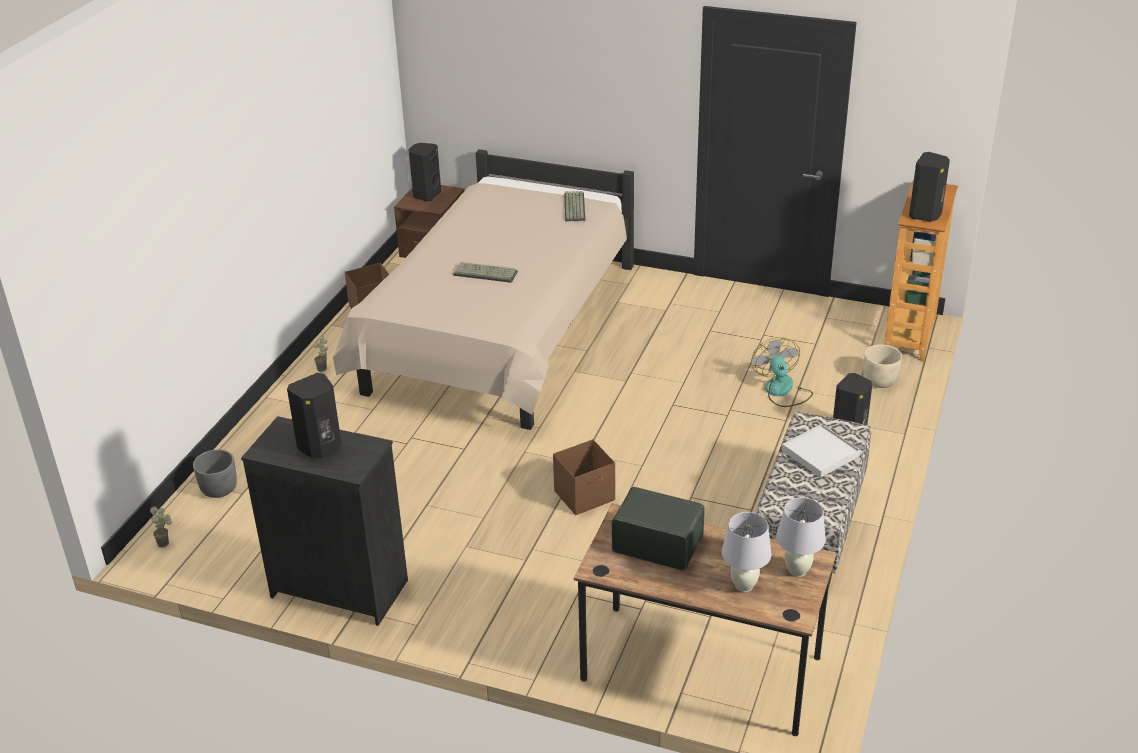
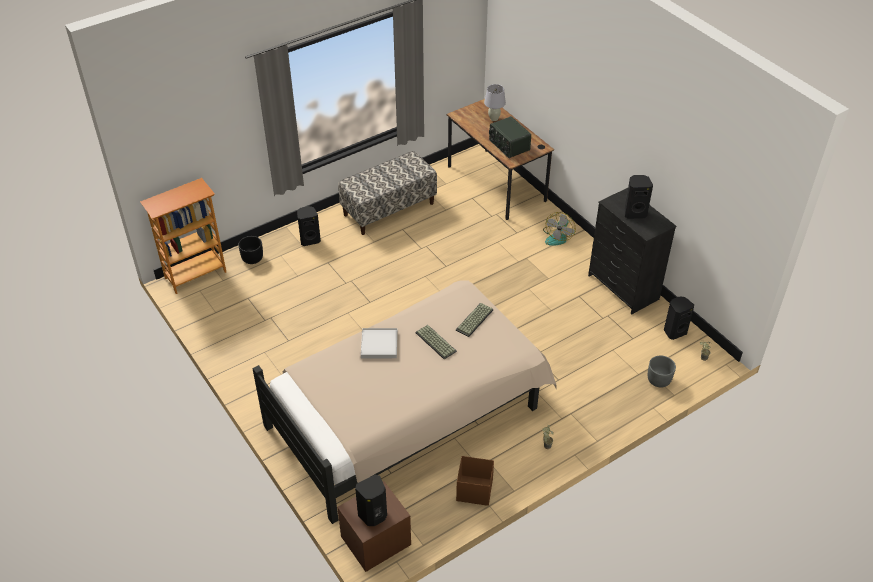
camera: 145 degrees left, 10 degrees up
(573, 207) = (317, 376): keyboard -> keyboard (475, 320)
(585, 496) = (469, 274): brown storage box -> none
(782, 391) = (306, 279): fan -> fan (558, 237)
(797, 571) = (468, 114): white table lamp -> none
(820, 453) = (377, 180): white tray -> white tray (379, 344)
(879, 381) = (252, 258): beige planter -> black planter
(925, 215) = (192, 191): black speaker -> black speaker (674, 331)

